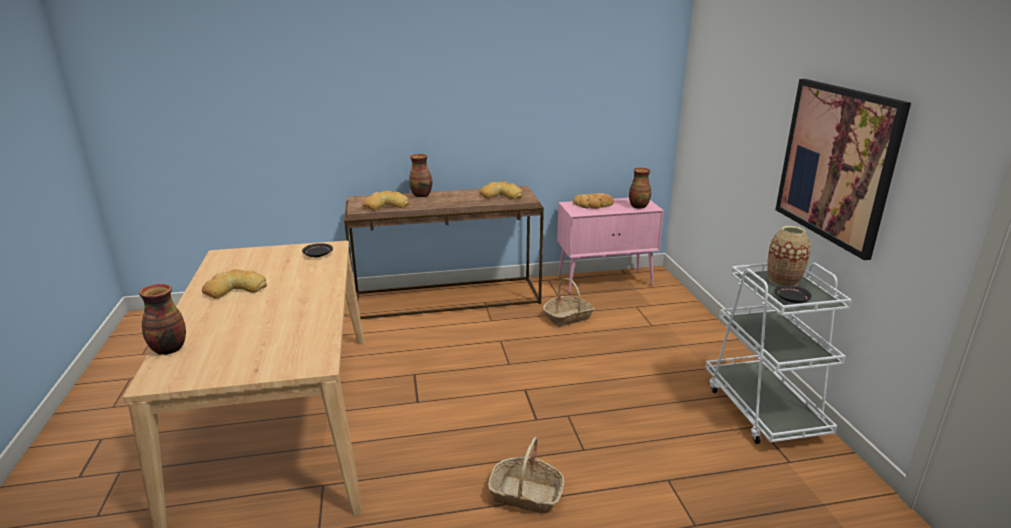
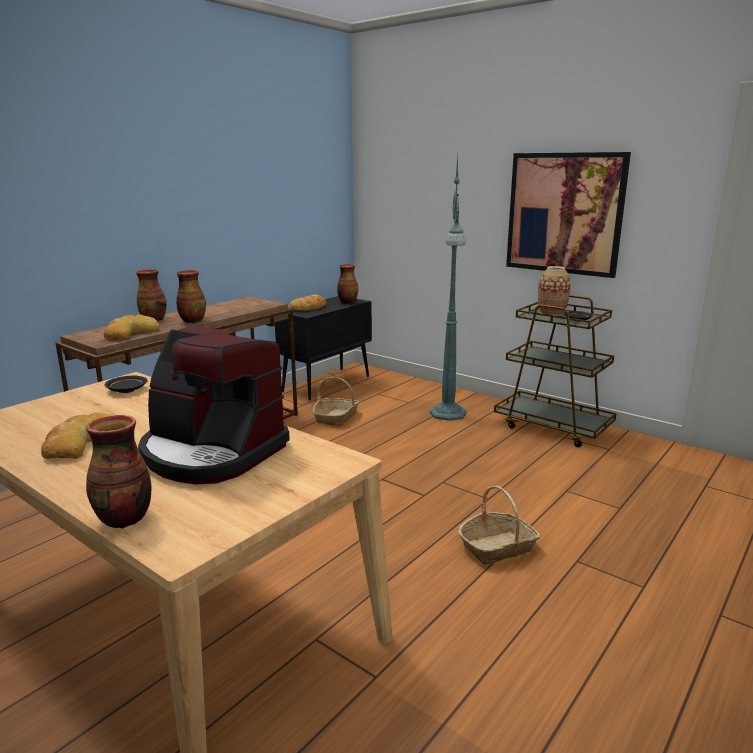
camera: 40 degrees left, 5 degrees down
(272, 323) = (211, 452): none -> coffee machine
(441, 203) = (192, 320): none -> vase
(501, 195) = (240, 306): bread -> none
(605, 281) = (327, 383): pink cabinet -> black cabinet
(671, 351) = (447, 414): none -> green floor lamp
(763, 410) = (553, 427): white cart -> brown cart

